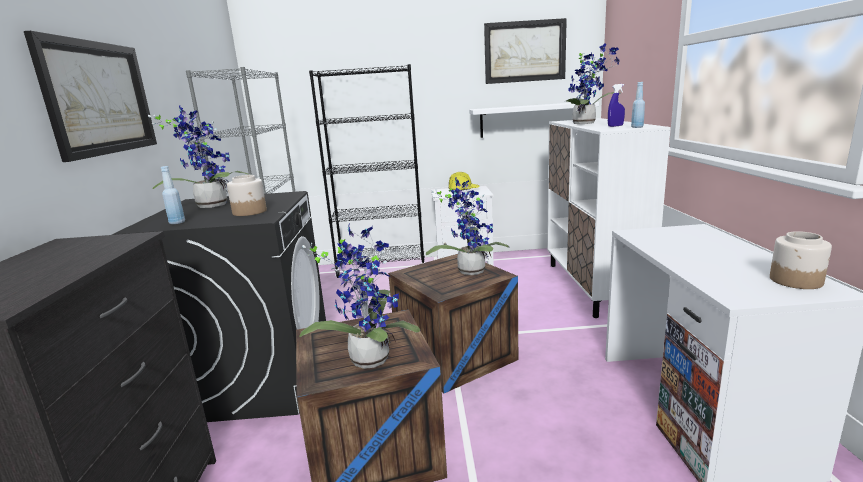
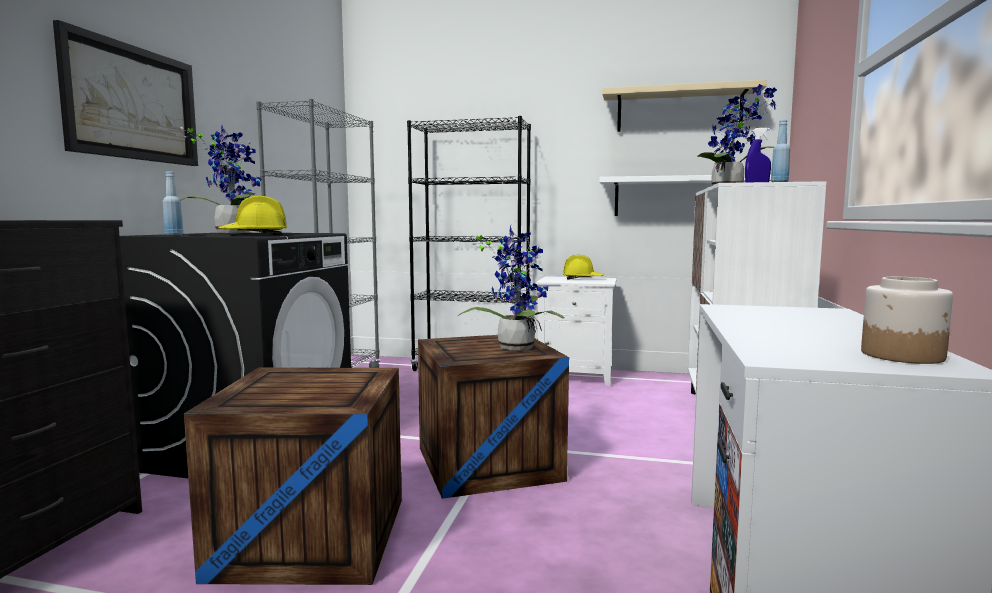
camera: 15 degrees right, 10 degrees down
(250, 212) = (254, 235): jar -> yellow hard hat
(369, 356) = (301, 395): potted plant -> none
(524, 51) = (679, 110): picture -> beige shelf

